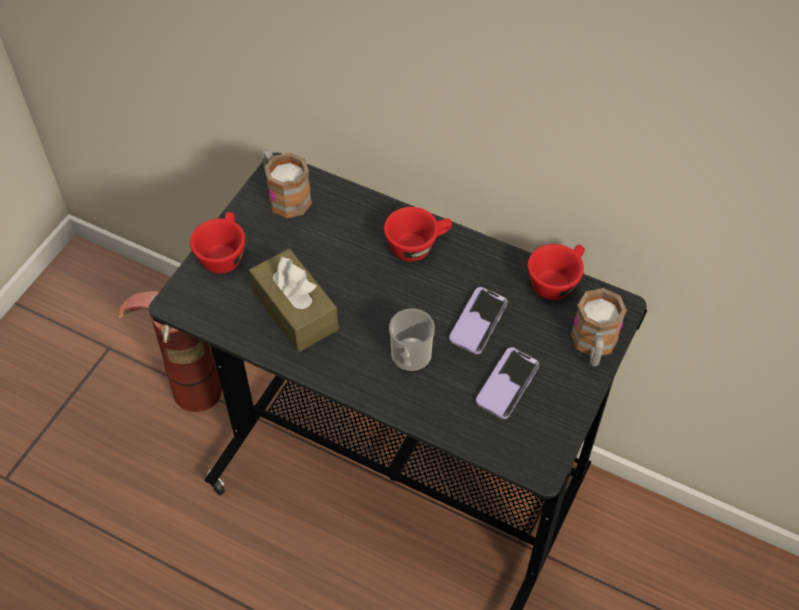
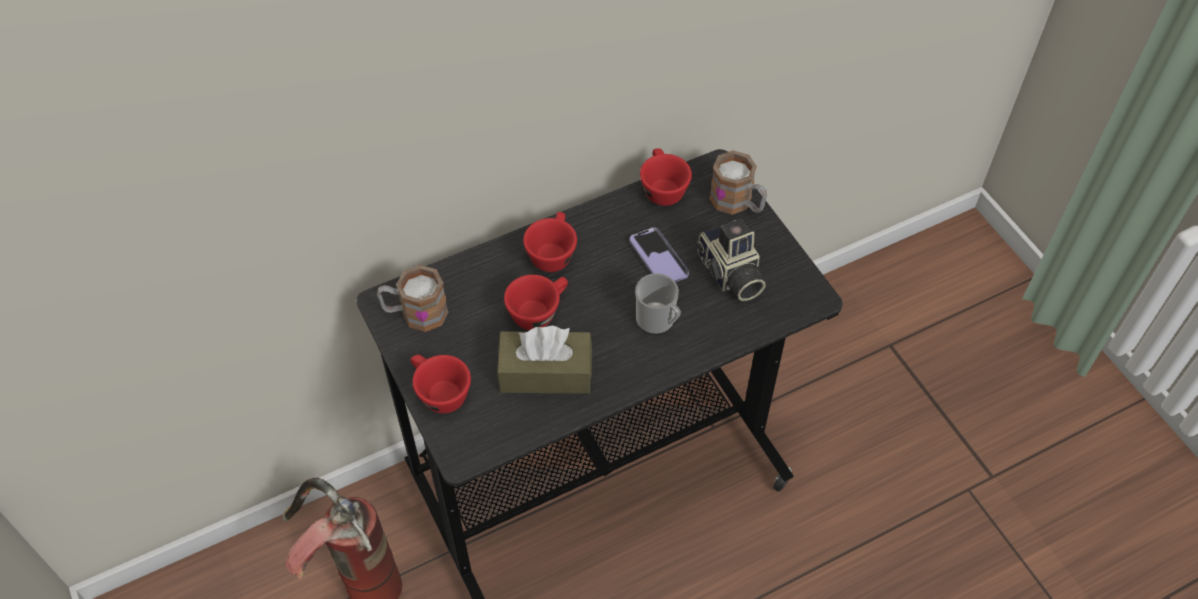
camera: 55 degrees left, 0 degrees up
(352, 271) = (539, 311): none -> red cup
(507, 384) = (729, 274): phone -> camera

